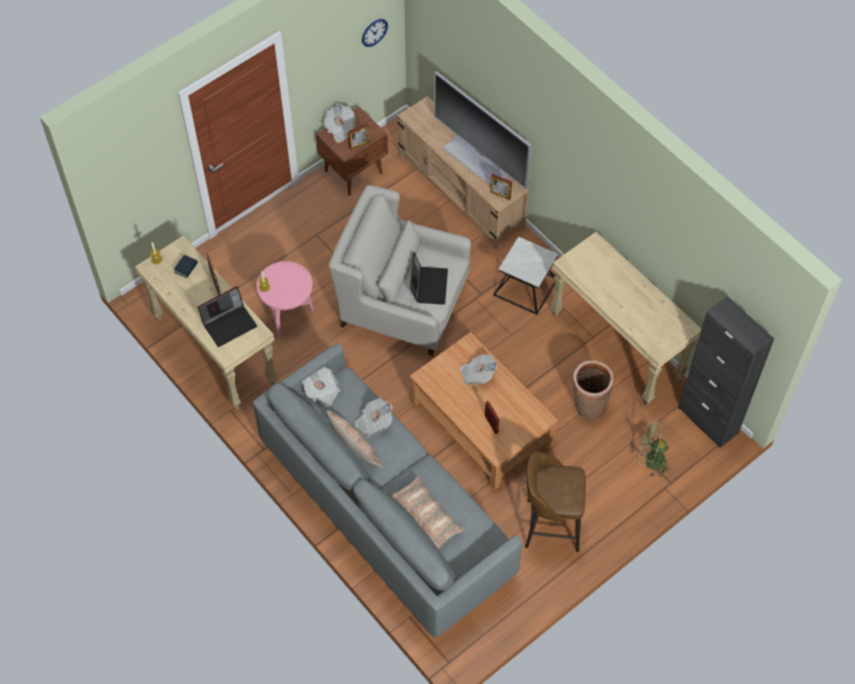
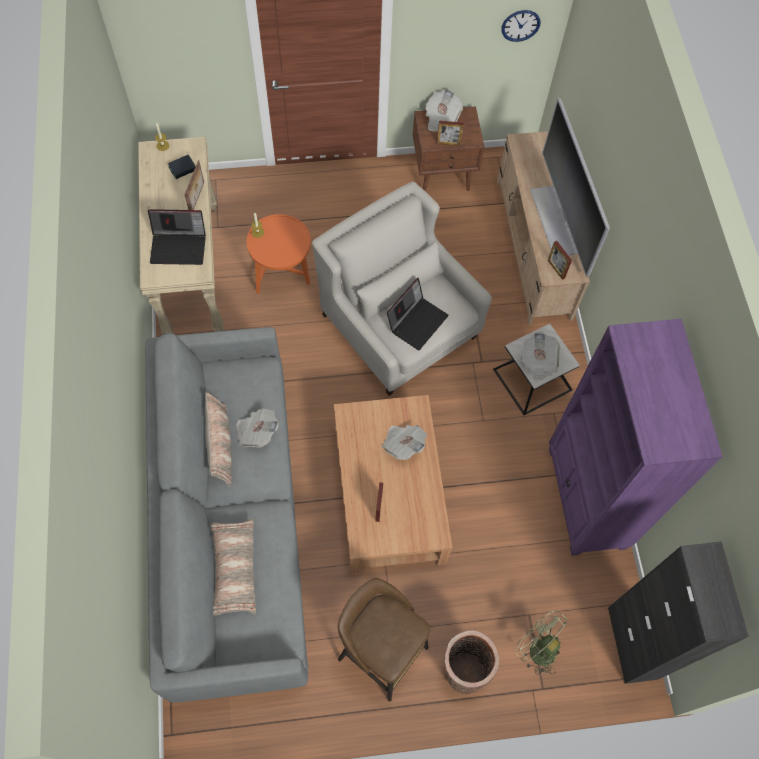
camera: 30 degrees right, 5 degrees up
(288, 315) = (283, 276): pink side table -> orange side table
(321, 391) = (231, 368): newspaper -> newspaper (538, 362)
(588, 405) = (511, 544): basket -> basket (463, 670)
(617, 346) = (585, 499): beige console table -> purple bookcase

